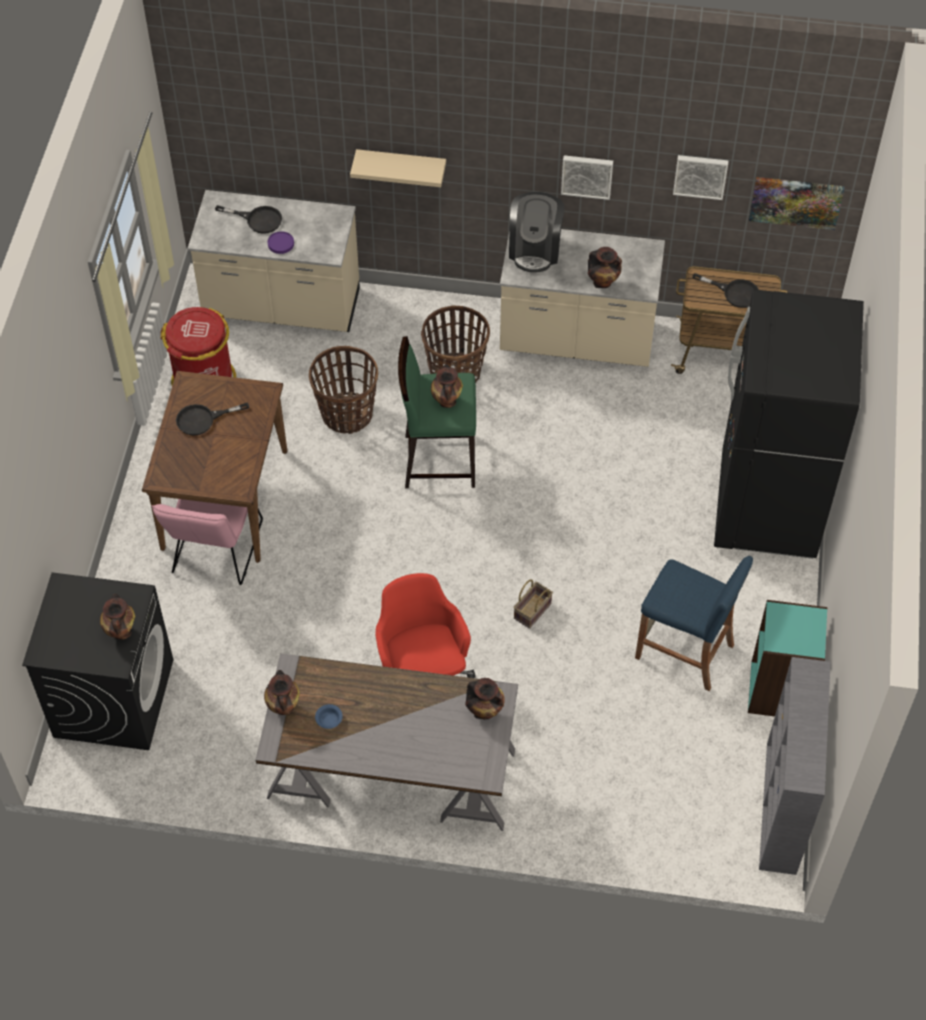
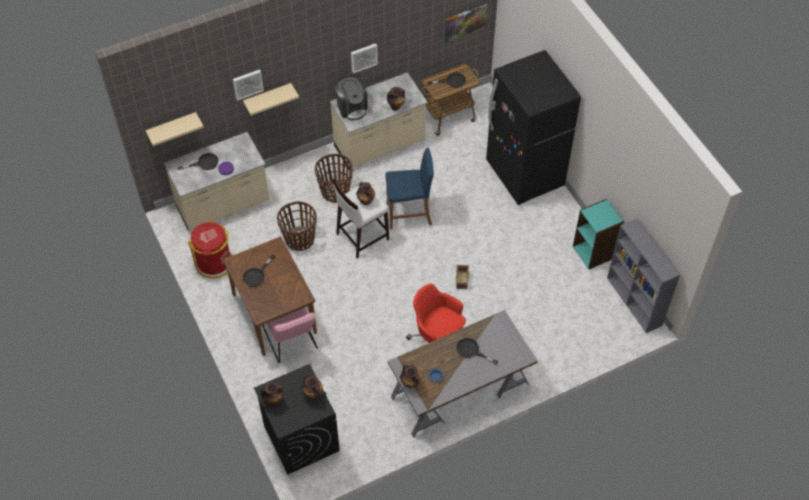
camera: 35 degrees left, 0 degrees up
(228, 137) = (172, 127): none -> beige shelf
(414, 715) = (471, 351): none -> black frying pan
(438, 460) = (362, 236): green stool -> white stool
(485, 711) = (501, 330): vase -> vase (273, 400)
(684, 651) = (541, 259): blue stool -> blue stool (409, 214)
(700, 175) = (419, 30): picture -> picture (247, 83)

